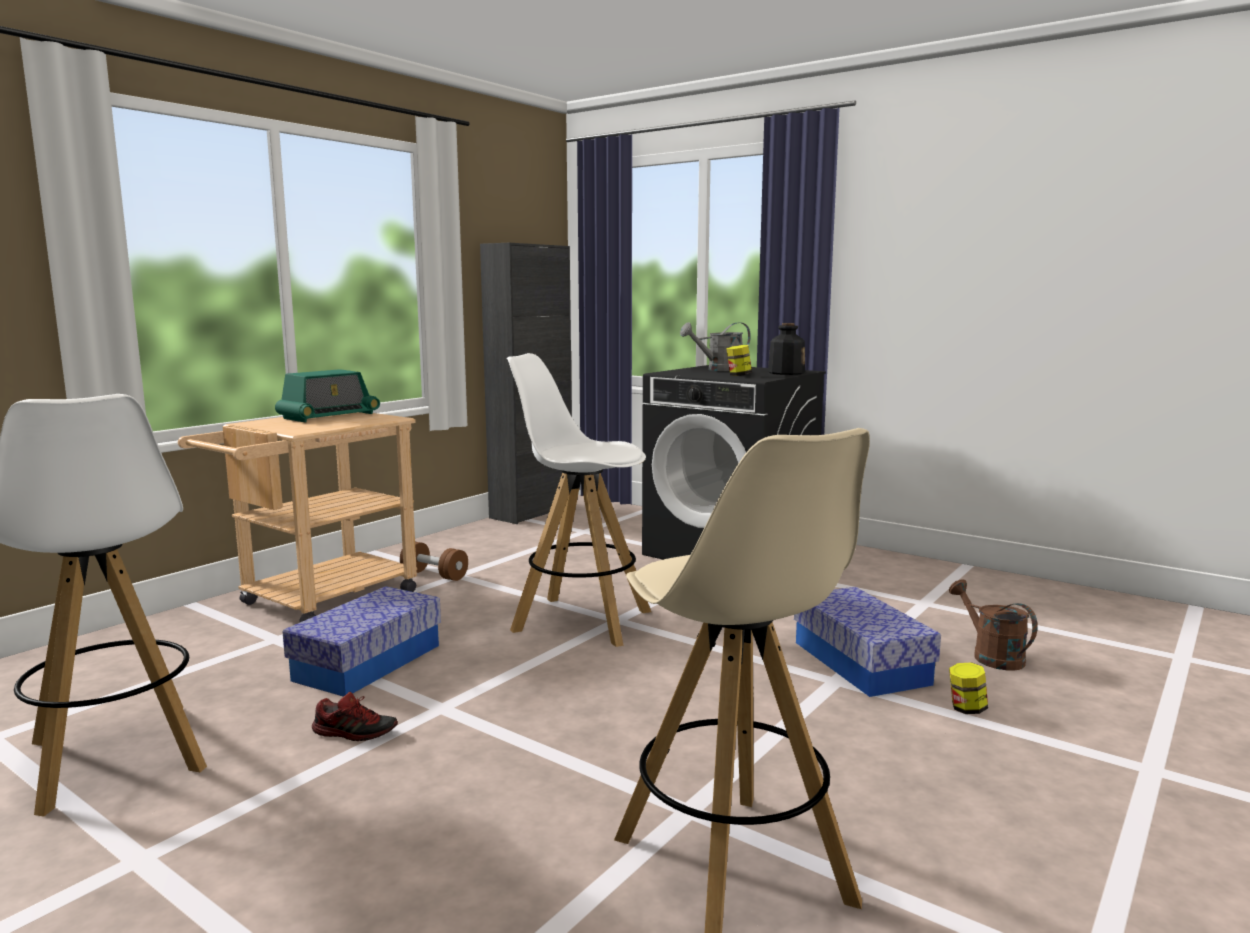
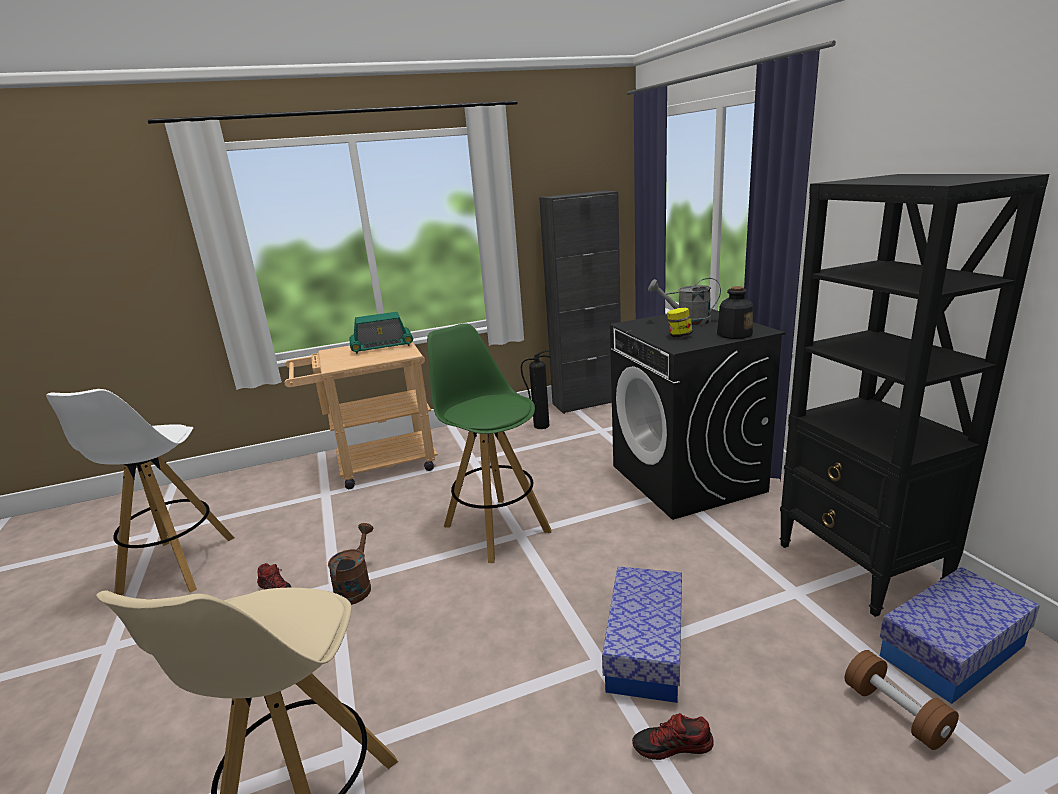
camera: 35 degrees right, 10 degrees up
(368, 662) = (343, 529): storage box -> storage box (951, 650)
(434, 575) = (460, 456): brown dumbbell -> brown dumbbell (895, 713)
(503, 537) = (540, 426): none -> fire extinguisher
(580, 620) = (495, 527): white stool -> green stool
(947, 579) = (861, 566): none -> black bookcase
(966, 709) = (672, 746): jar -> shoe
(990, 656) = (781, 687): brown watering can -> brown watering can (356, 586)

